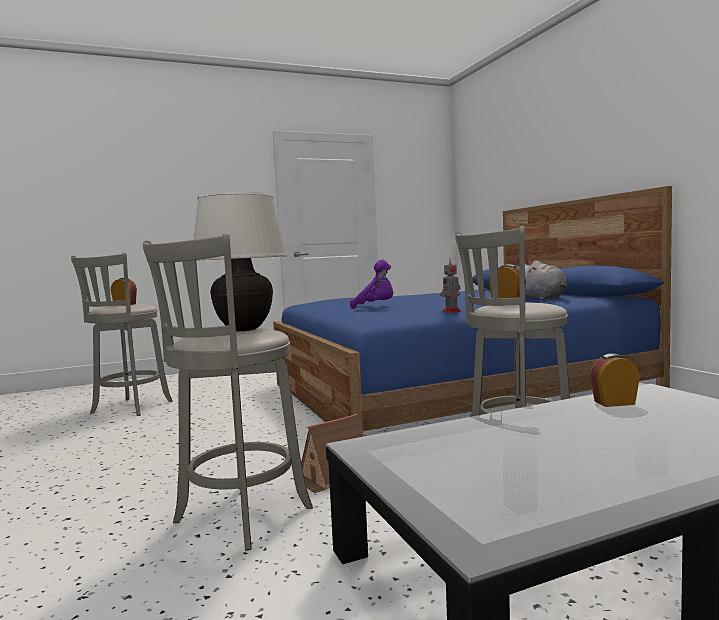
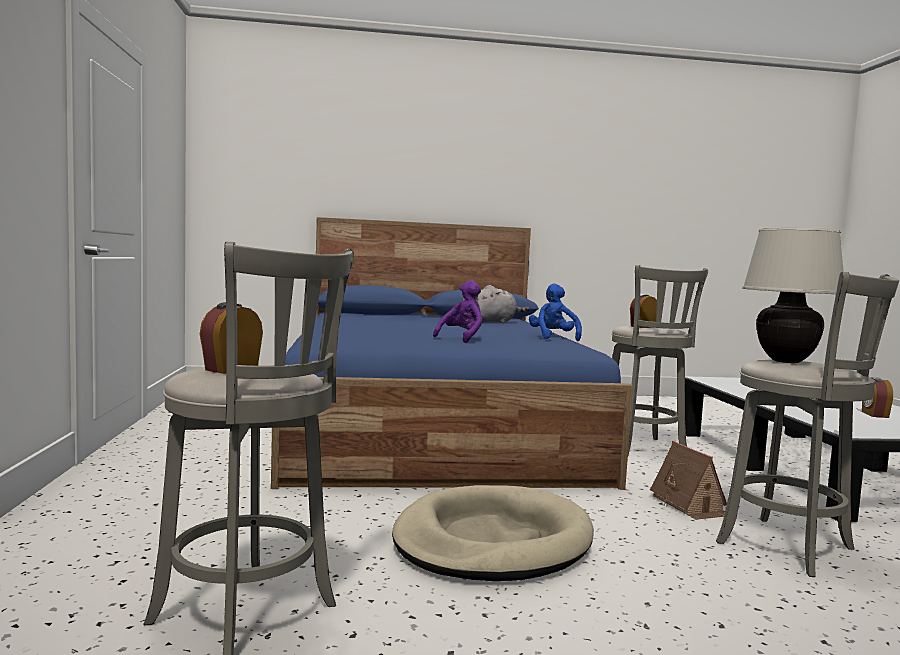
camera: 75 degrees left, 0 degrees up
(219, 429) = (492, 541): none -> beige dog bed
(452, 311) = (553, 338): toy robot -> blue plush toy
(613, 402) = (735, 387): alarm clock -> alarm clock (874, 414)

